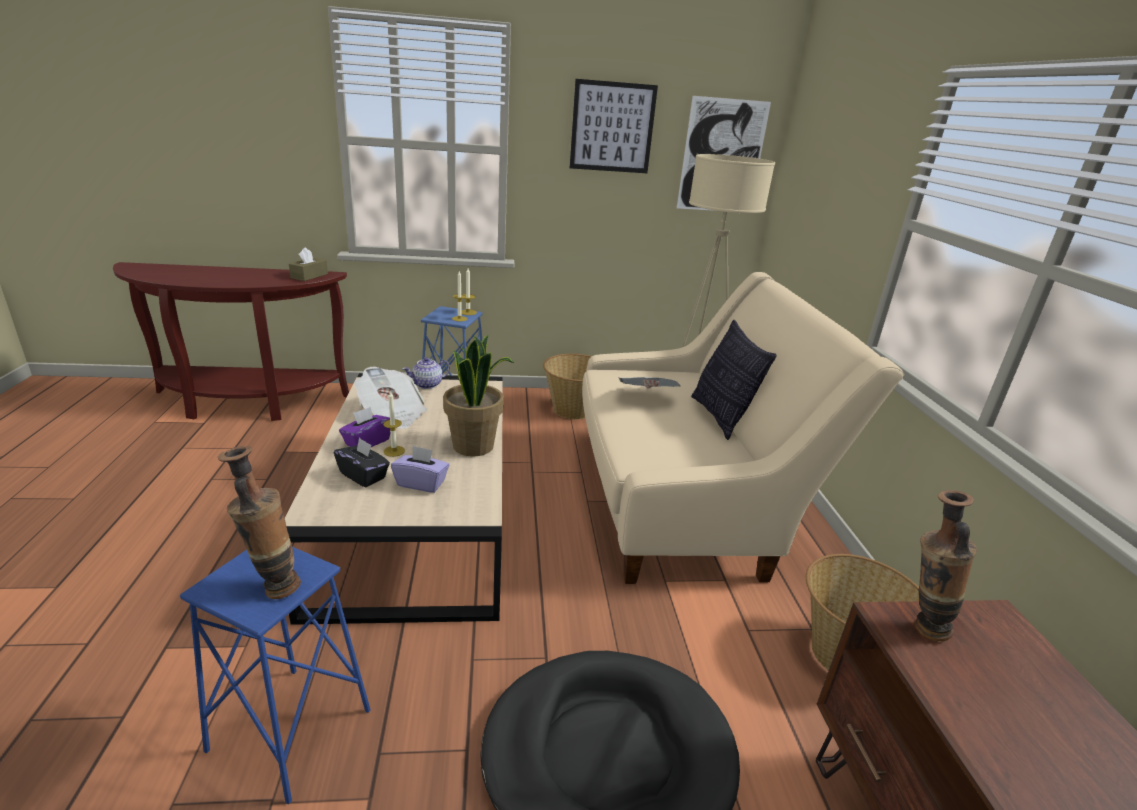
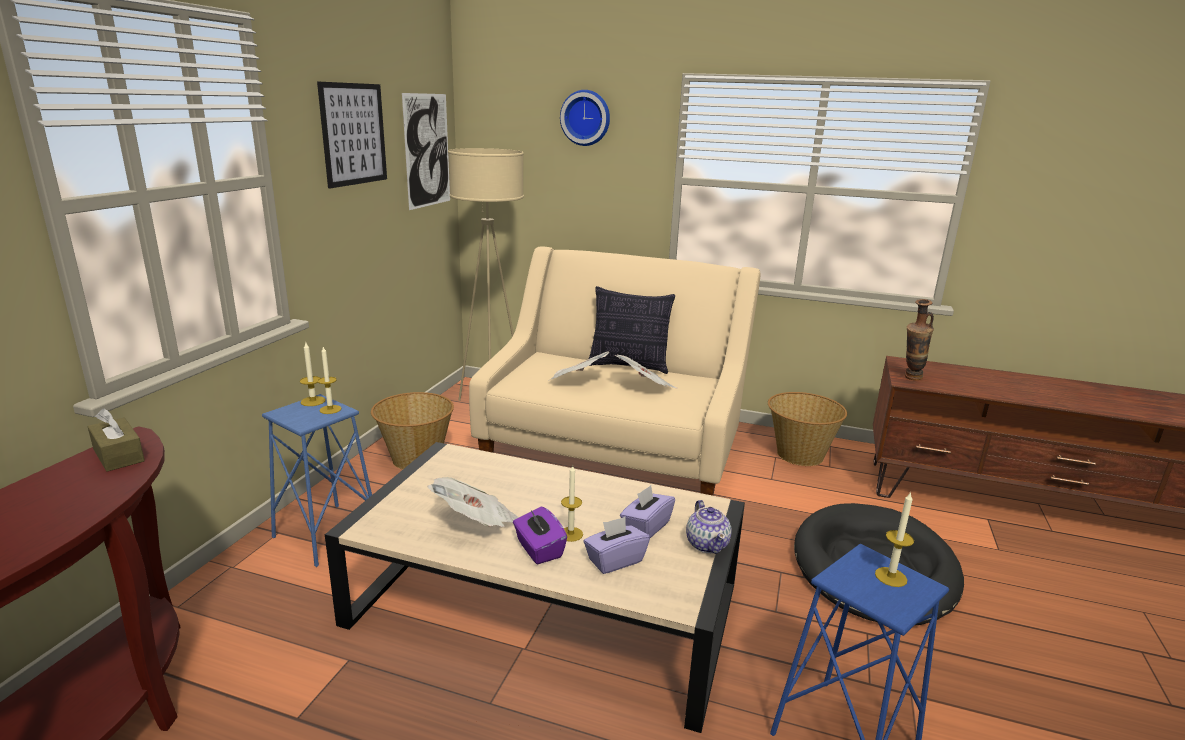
camera: 65 degrees left, 5 degrees down
(273, 587) = (891, 577): vase -> candle
(363, 476) = (615, 560): black tissue box -> purple tissue box
(427, 384) = (416, 489): teapot -> teapot (707, 544)
(474, 446) = (588, 486): potted plant -> none
(674, 432) = (645, 387): none -> newspaper
(859, 131) = (586, 118): none -> wall clock

